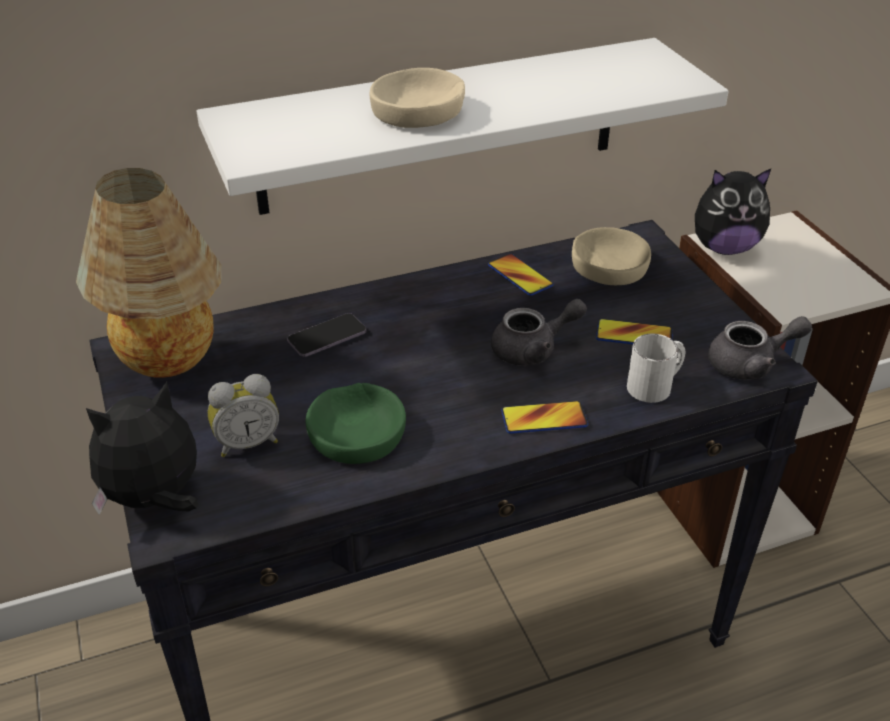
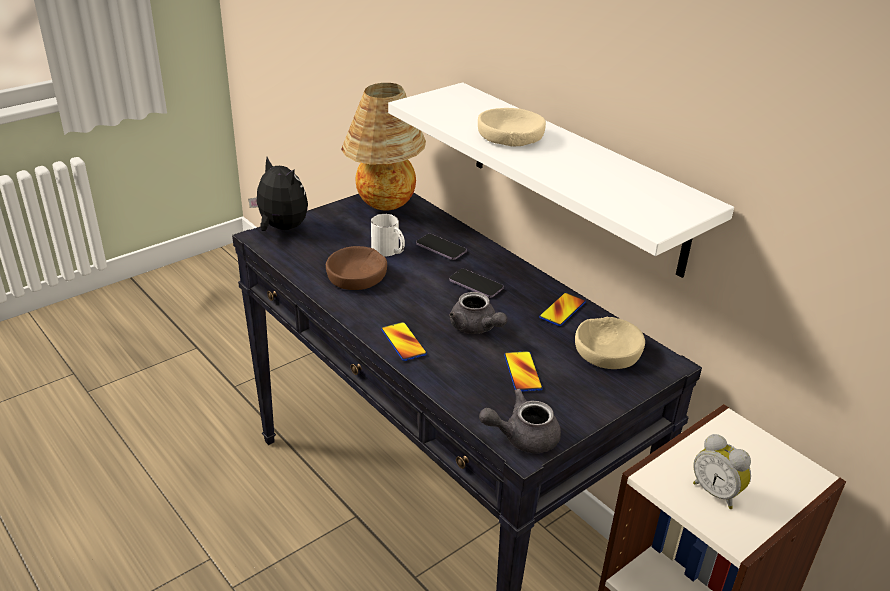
camera: 70 degrees right, 5 degrees down
(247, 443) = (333, 243): alarm clock -> alarm clock (716, 492)
(357, 433) = (356, 275): green bowl -> brown bowl
(435, 327) = (476, 285): none -> phone
(656, 385) = (467, 388): white mug -> white mug (389, 251)
(724, 248) = (725, 432): plush toy -> none
(750, 364) = (522, 437): grey teapot -> grey teapot turned 105 degrees clockwise

